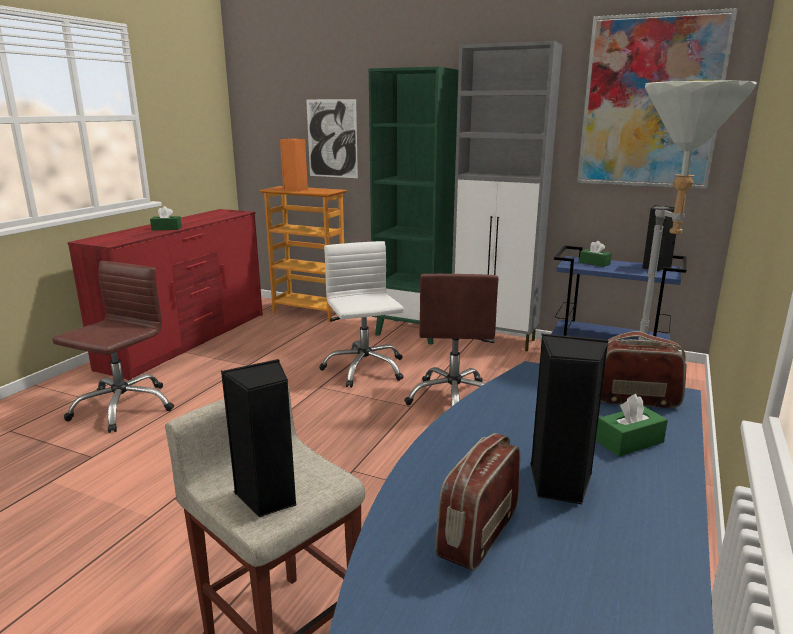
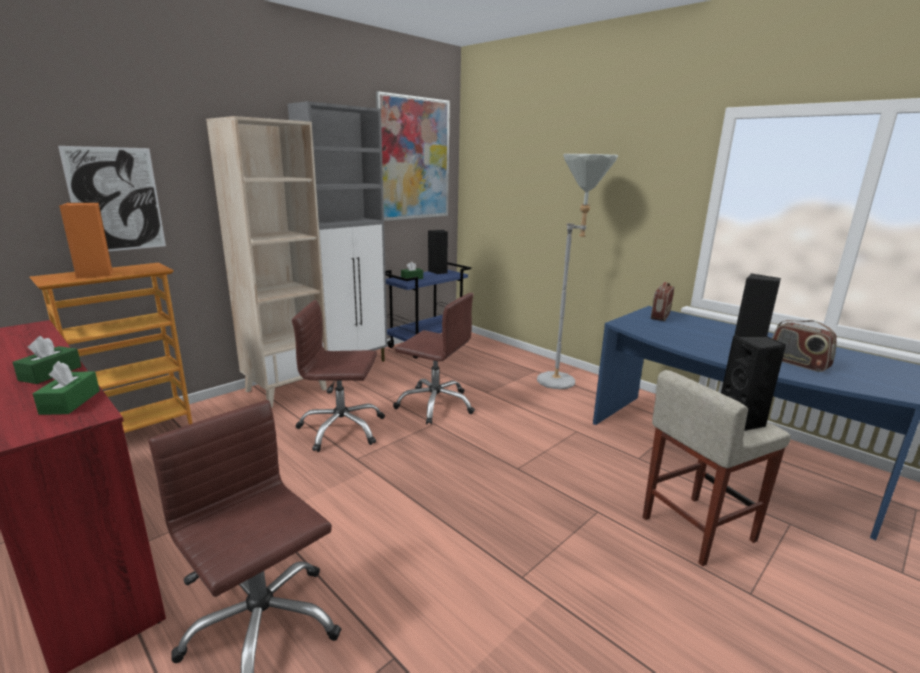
camera: 70 degrees left, 0 degrees up
(364, 369) = (341, 429): white office chair -> brown office chair
(413, 331) = (286, 389): green bookcase -> beige bookcase
(629, 442) = (705, 326): green tissue box -> green tissue box (70, 402)

